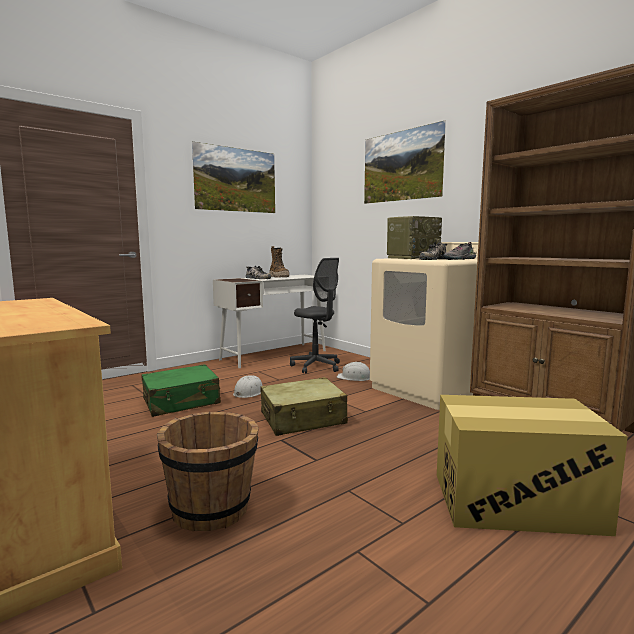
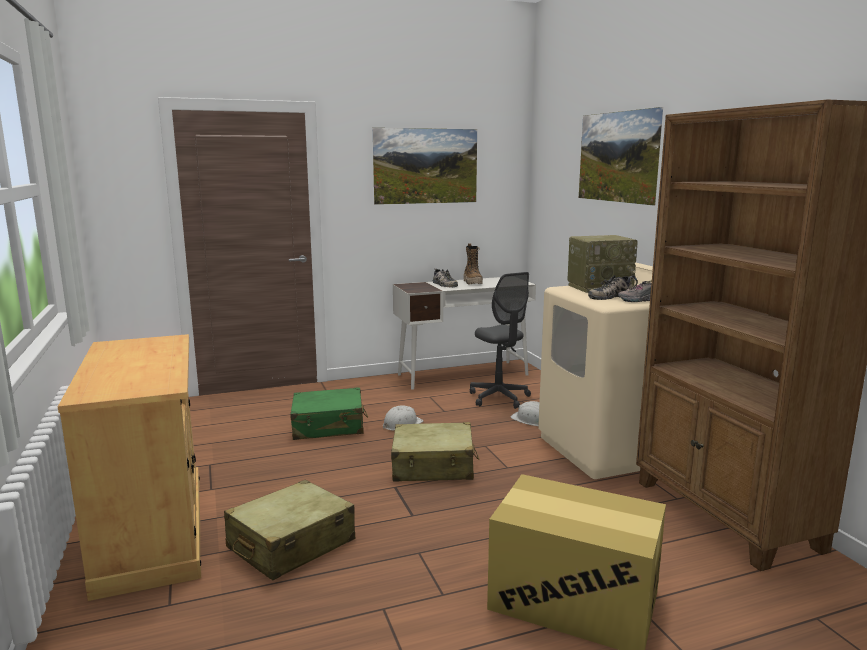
camera: 20 degrees right, 5 degrees up
(212, 509) = (291, 545): brown bucket -> beige suitcase

